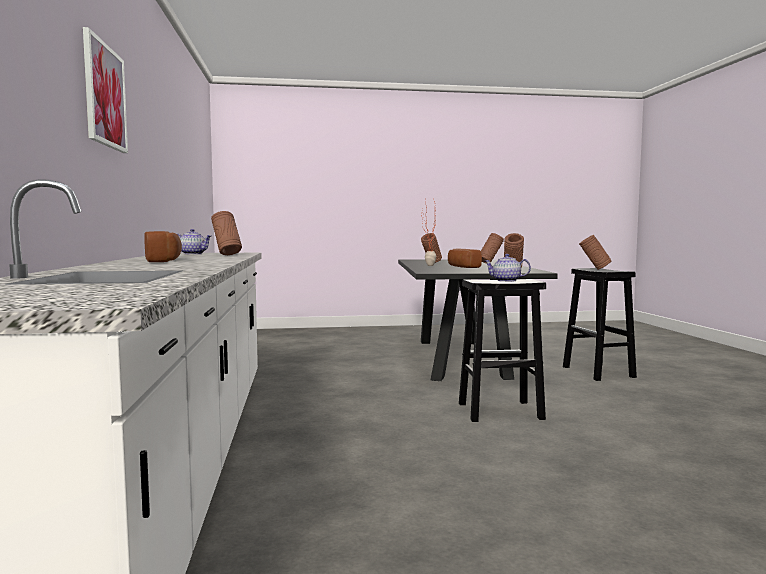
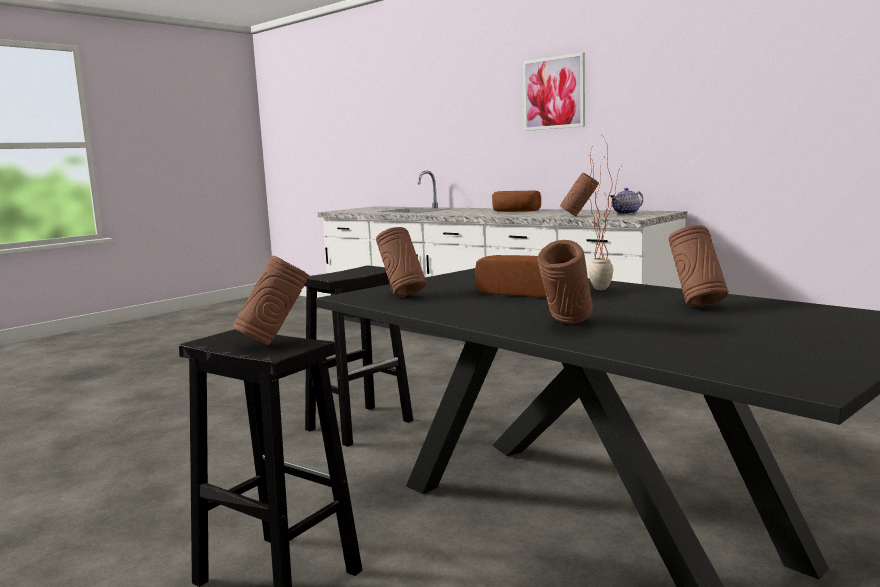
camera: 140 degrees right, 5 degrees up
(506, 280) = (346, 273): teapot -> none

